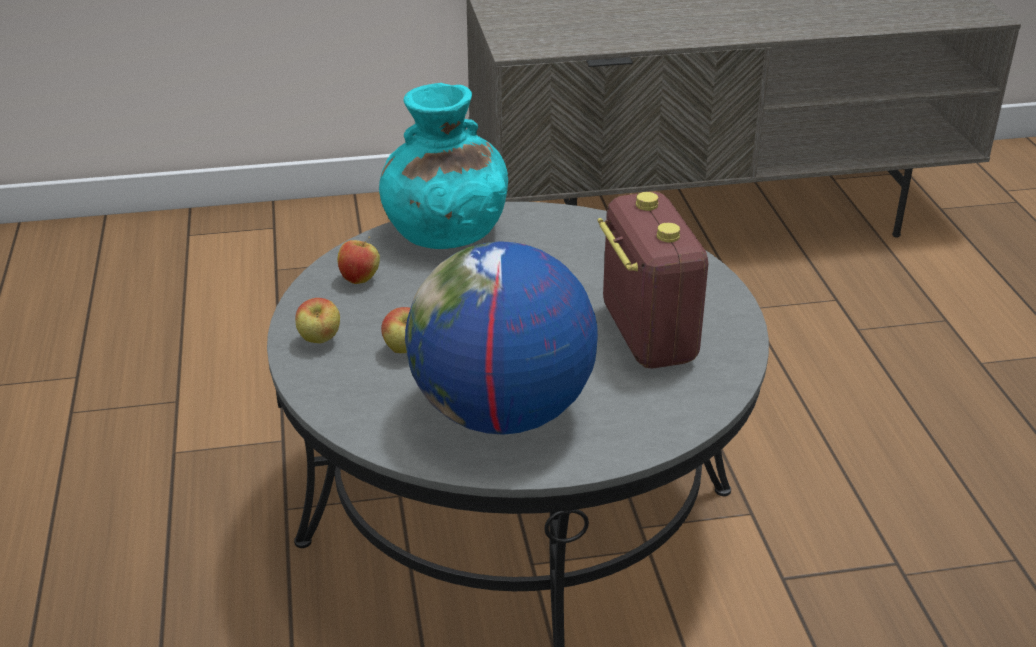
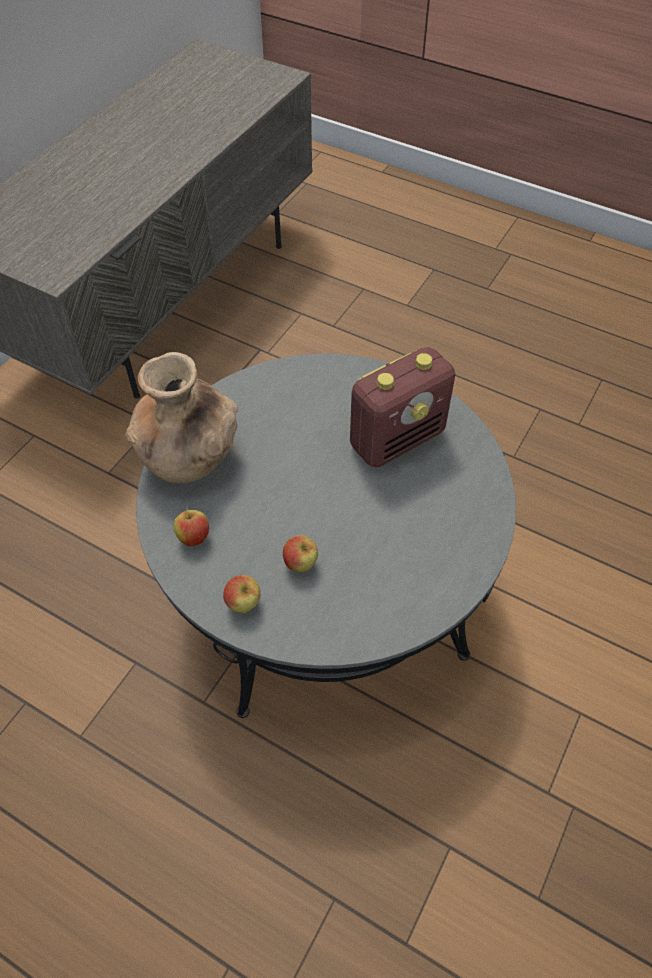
camera: 50 degrees left, 20 degrees up
(445, 233) = (189, 457): turquoise vase -> brown vase
(501, 414) = (409, 557): globe -> none
(647, 334) = (398, 438): radio -> radio turned 120 degrees clockwise

